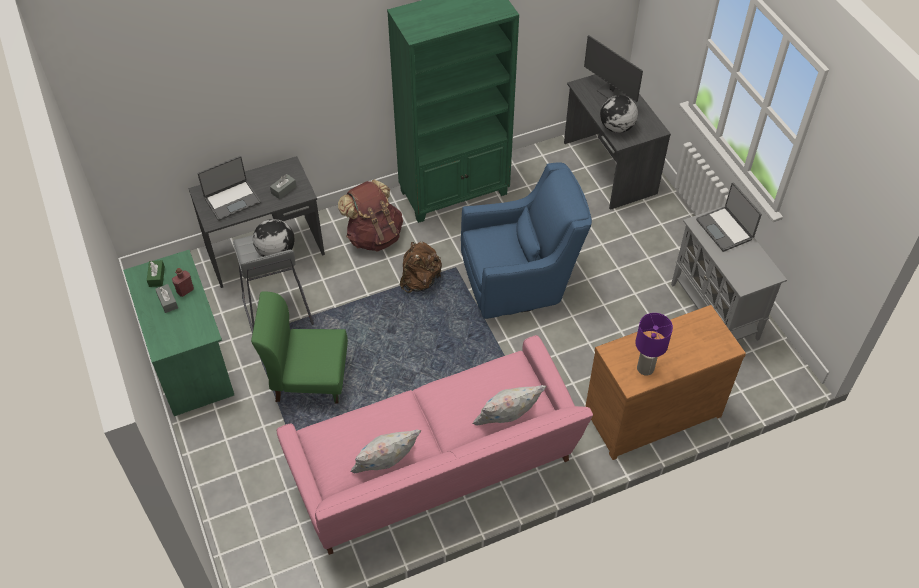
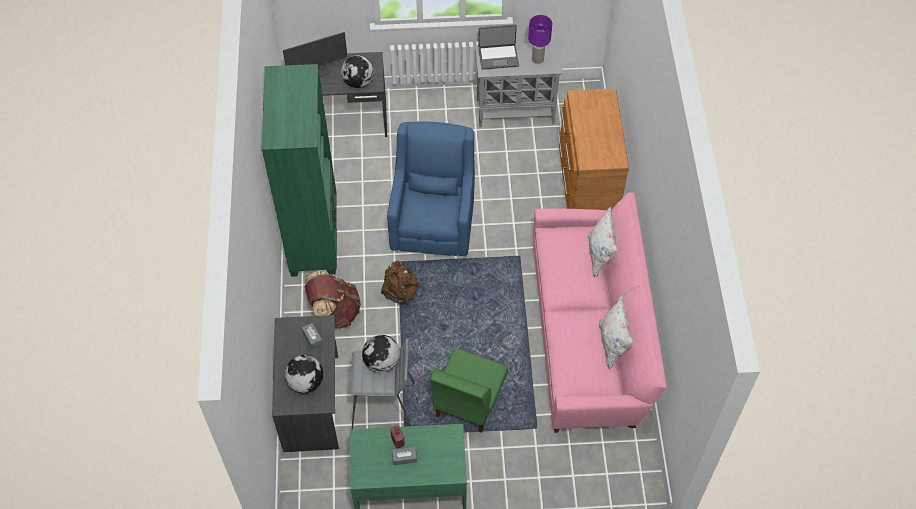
camera: 70 degrees left, 5 degrees up
(157, 277) = (371, 462): green tissue box -> none
(232, 200) = (305, 382): laptop -> globe
(646, 369) = (608, 148): purple table lamp -> purple table lamp (538, 59)

